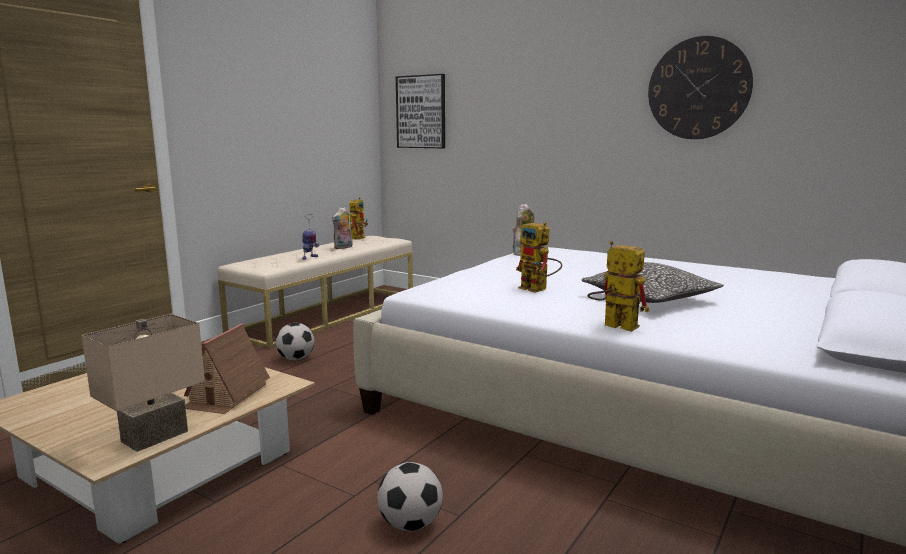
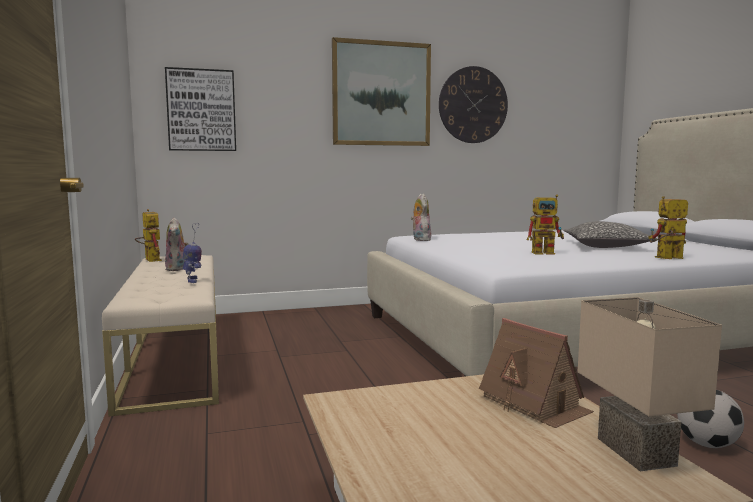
camera: 50 degrees left, 5 degrees down
(296, 359) = (280, 400): football -> none
(579, 84) = (381, 94): none -> picture

